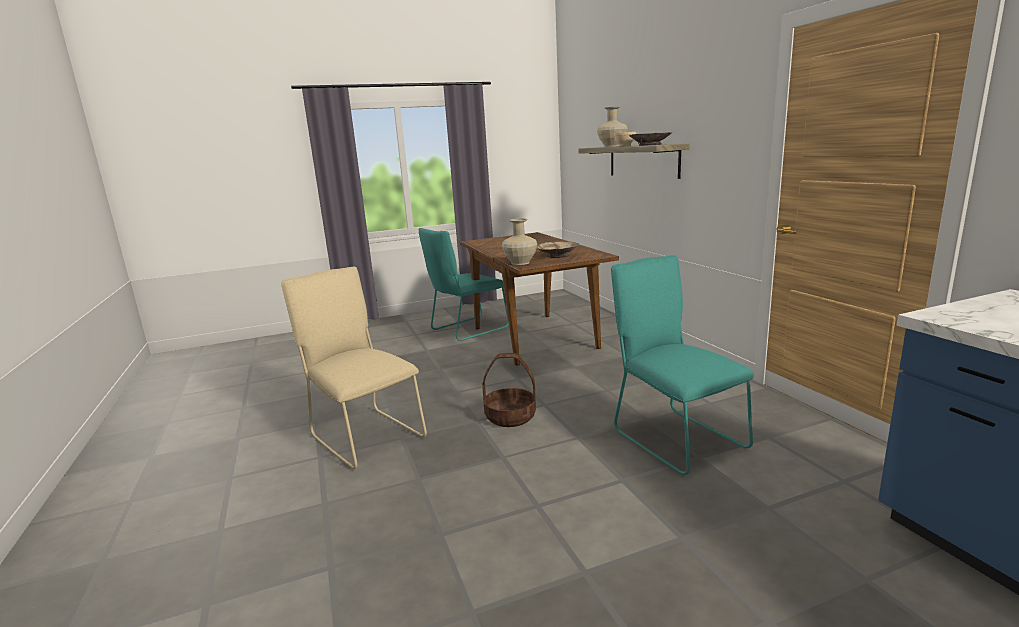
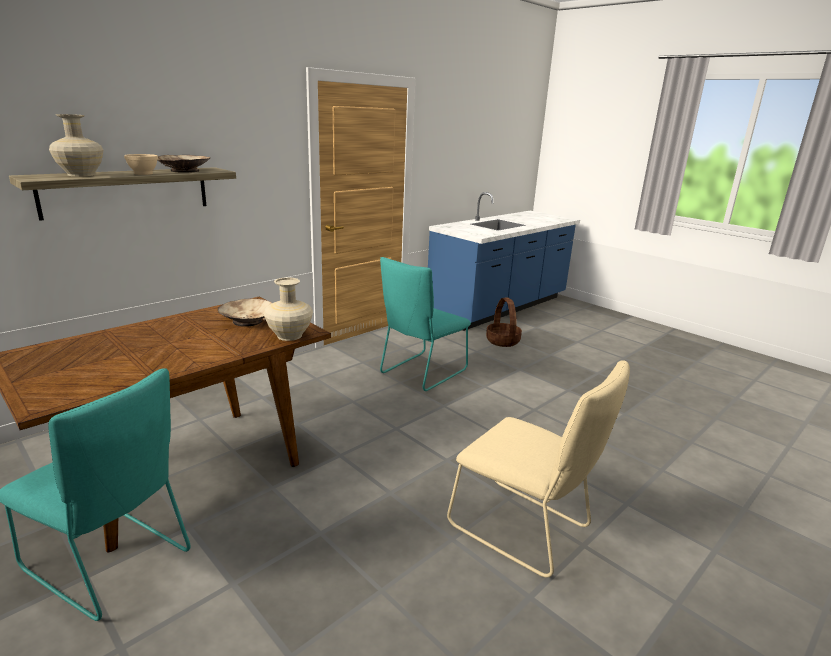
camera: 115 degrees left, 5 degrees up
(364, 435) = (524, 529): beige chair -> beige chair turned 75 degrees counterclockwise
(510, 416) = (428, 442): basket -> basket (502, 341)

